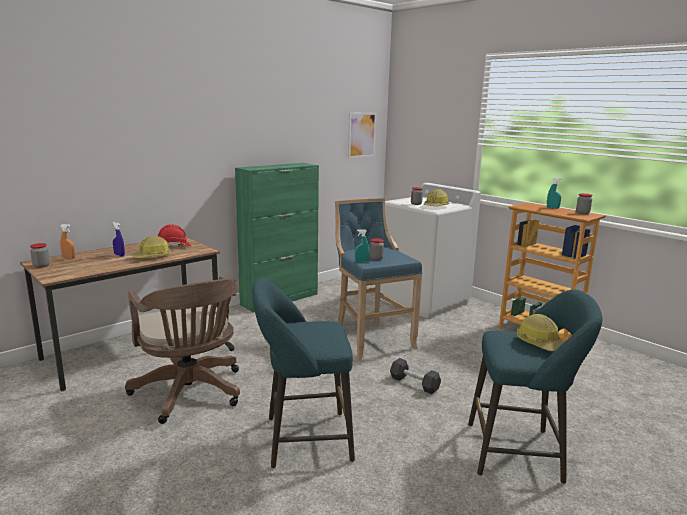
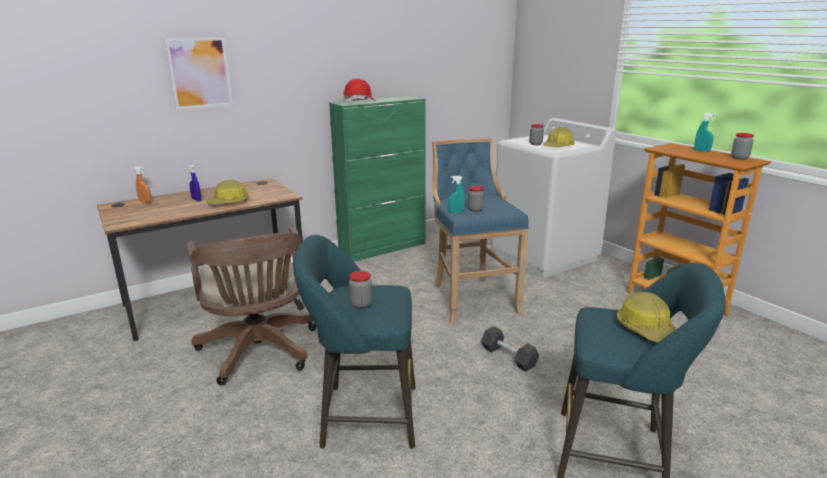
camera: 10 degrees right, 5 degrees up
(41, 266) = (114, 210): jar -> jar (361, 304)
(174, 246) = (256, 191): red hard hat -> red hard hat (359, 101)
(361, 135) = (482, 62): picture -> picture (199, 73)

